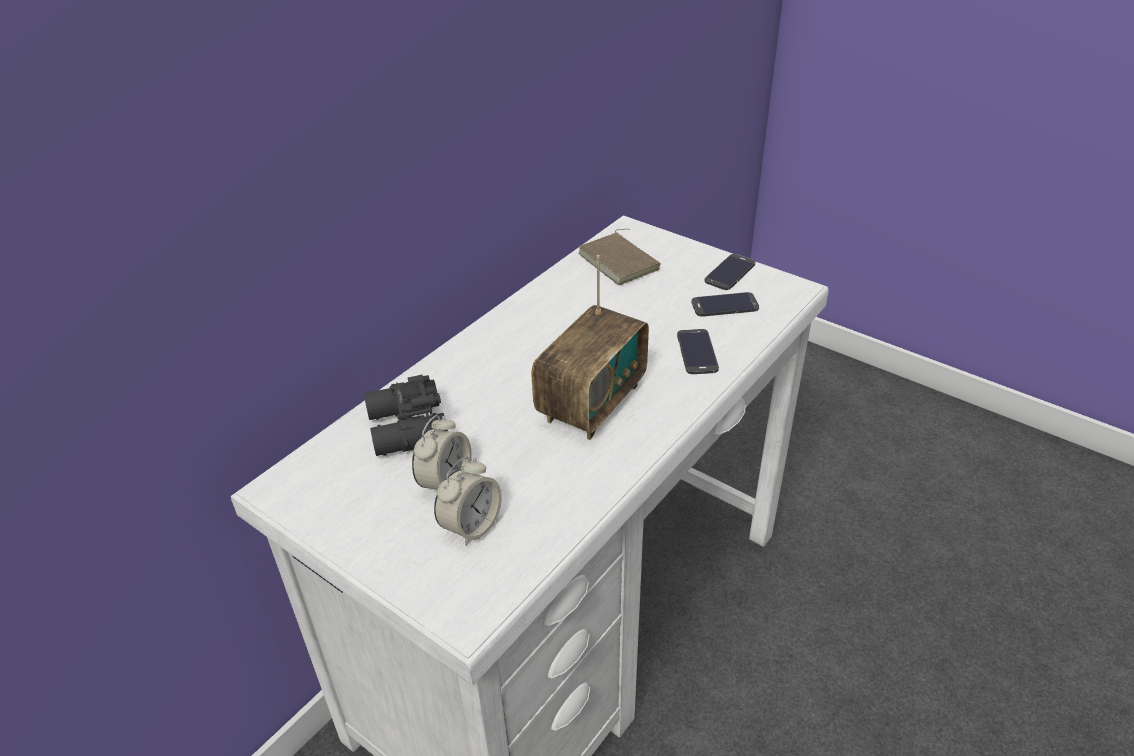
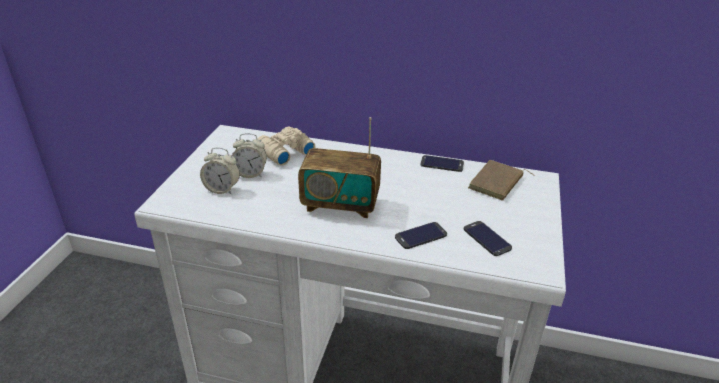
camera: 65 degrees right, 5 degrees down
(405, 429) = (284, 152): black binoculars -> beige binoculars
(730, 272) = (532, 234): phone -> phone (442, 164)

